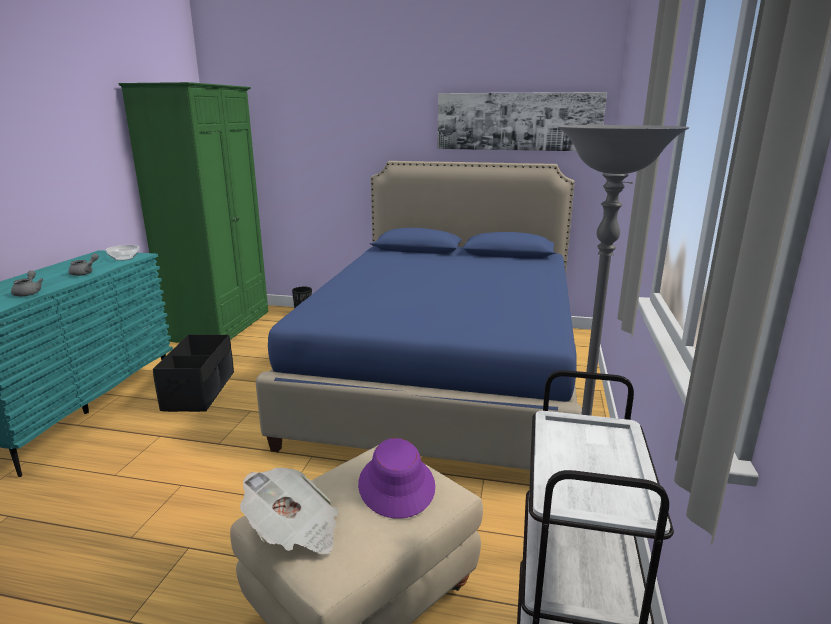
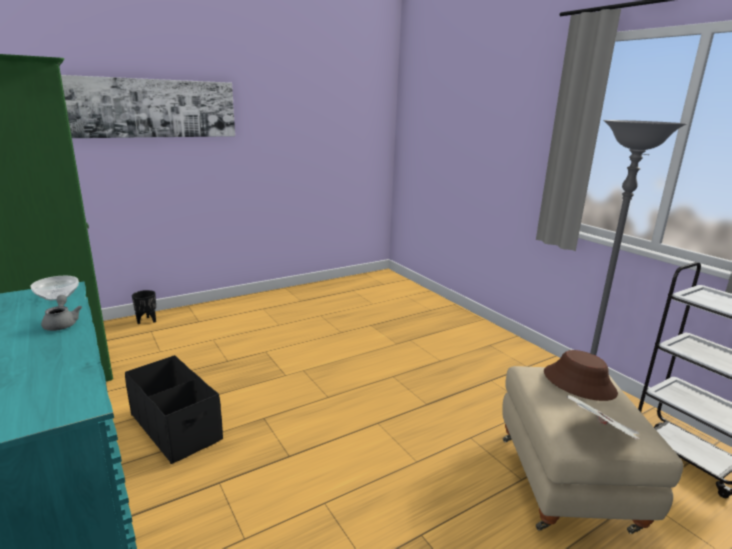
camera: 45 degrees left, 0 degrees up
(29, 292) = (64, 365): grey teapot -> none
(397, 485) = (579, 383): purple hat -> brown hat
(444, 376) = (359, 329): blue bed -> none
(518, 121) = (333, 110): picture -> picture (151, 108)

